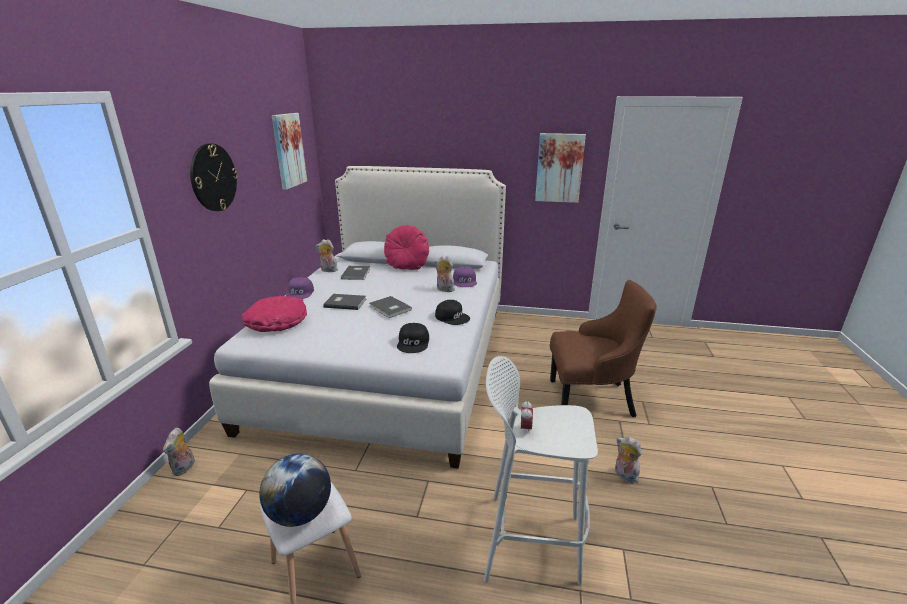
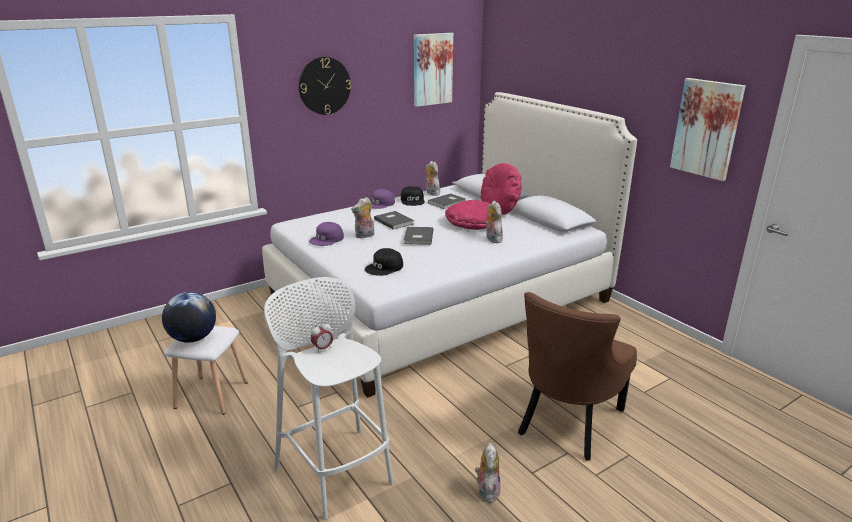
camera: 45 degrees right, 0 degrees up
(184, 468) = (230, 304): plush toy -> plush toy (364, 236)
(278, 323) = (329, 219): pink pillow -> pink pillow (473, 223)
(452, 317) = (452, 262): black cap -> black cap (413, 200)
(465, 281) = (526, 239): purple cap -> purple cap (327, 239)
(589, 399) = (569, 419): brown chair -> brown chair turned 75 degrees clockwise

